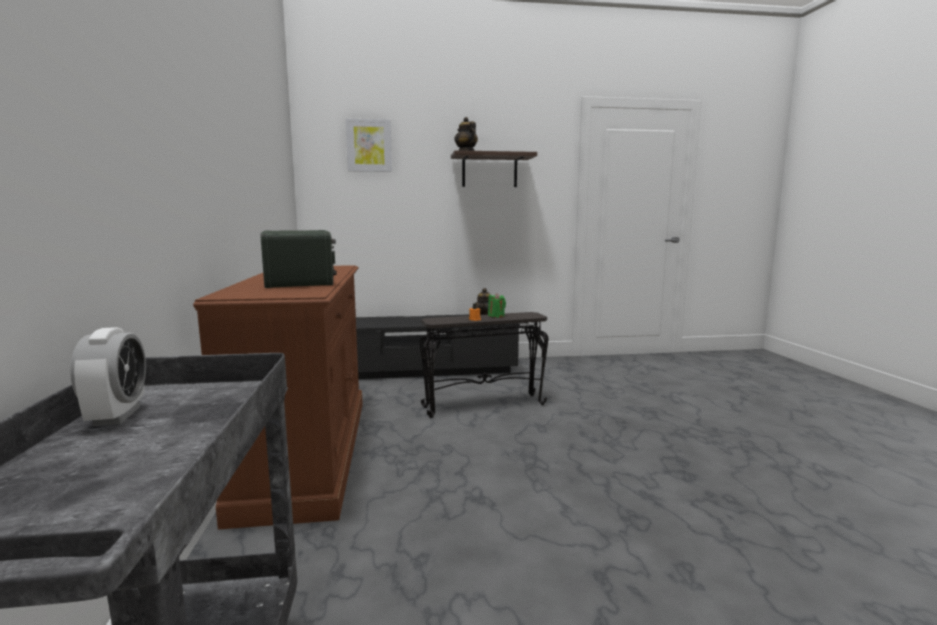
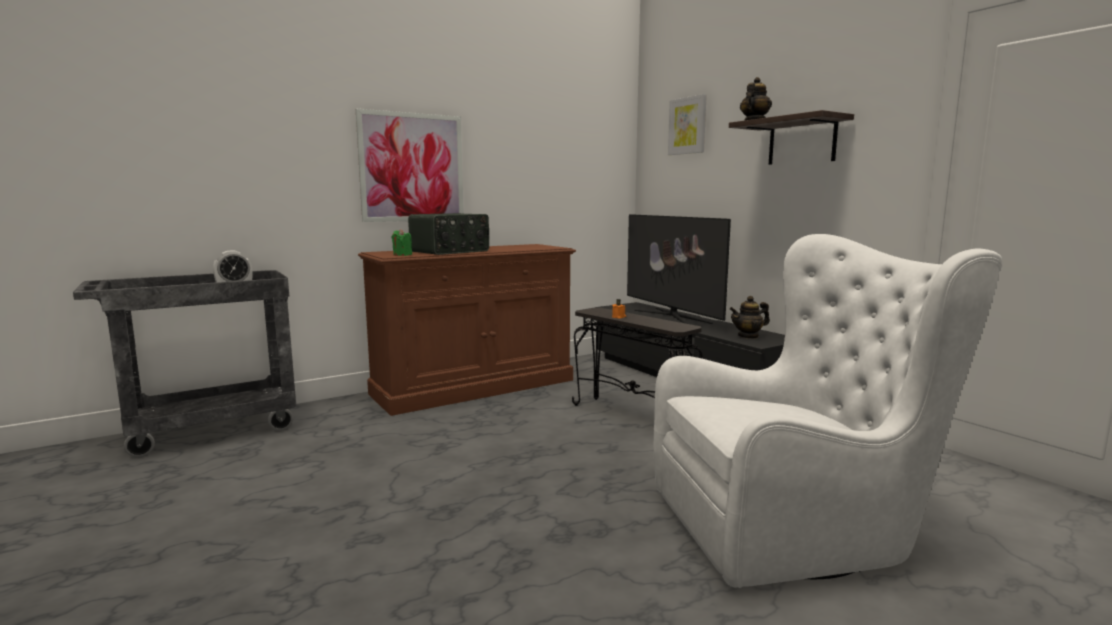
camera: 65 degrees right, 0 degrees up
(205, 161) = (412, 167): none -> picture
(393, 321) = (671, 316): none -> television
(496, 316) = (649, 320): green candle -> green candle (402, 255)
(680, 408) = (798, 526): none -> white armchair

